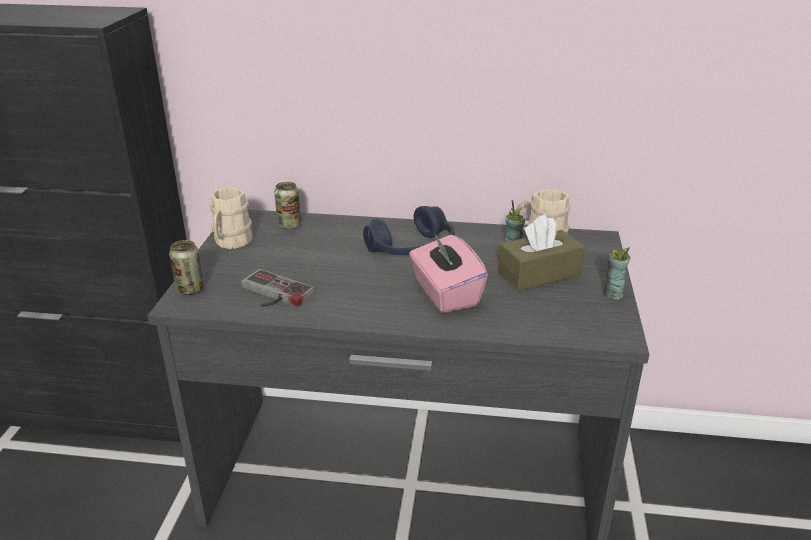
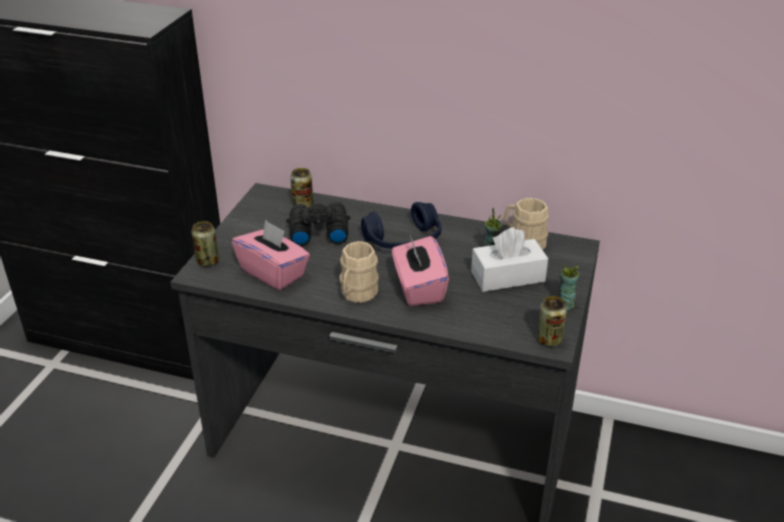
camera: 10 degrees right, 5 degrees up
(231, 242) = (249, 218): beige mug -> beige mug (356, 294)
(272, 294) = (273, 273): game controller -> pink tissue box
(313, 248) = (317, 231): none -> black binoculars
(539, 273) = (507, 276): brown tissue box -> white tissue box
(613, 332) = (549, 340): none -> can

